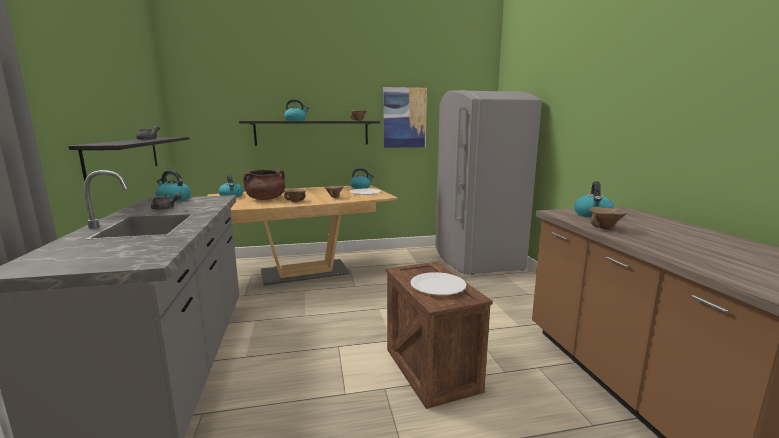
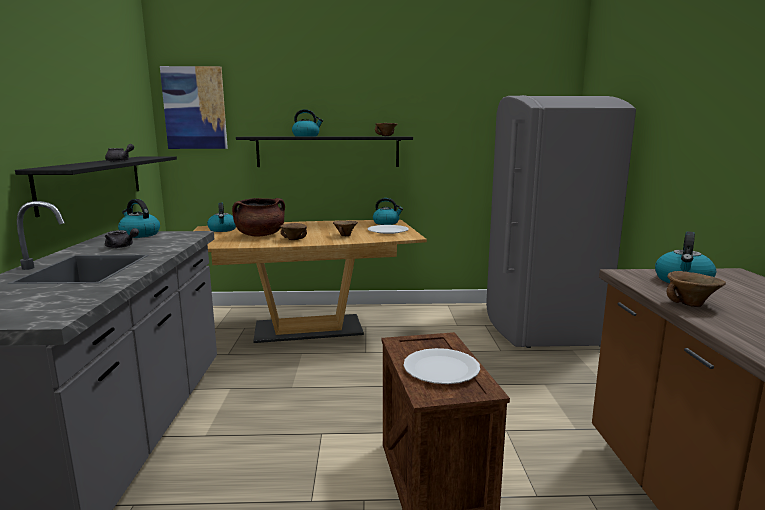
camera: 10 degrees right, 0 degrees up
(404, 118) = (449, 132): picture -> picture (195, 108)

